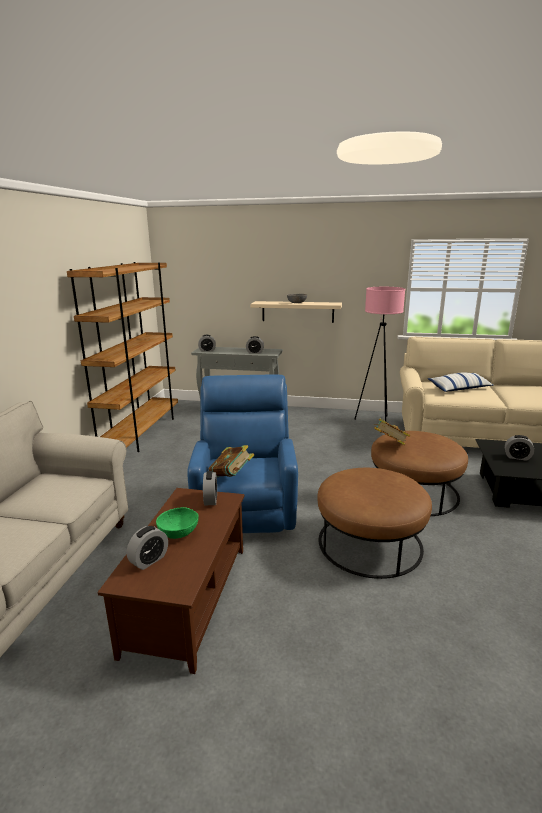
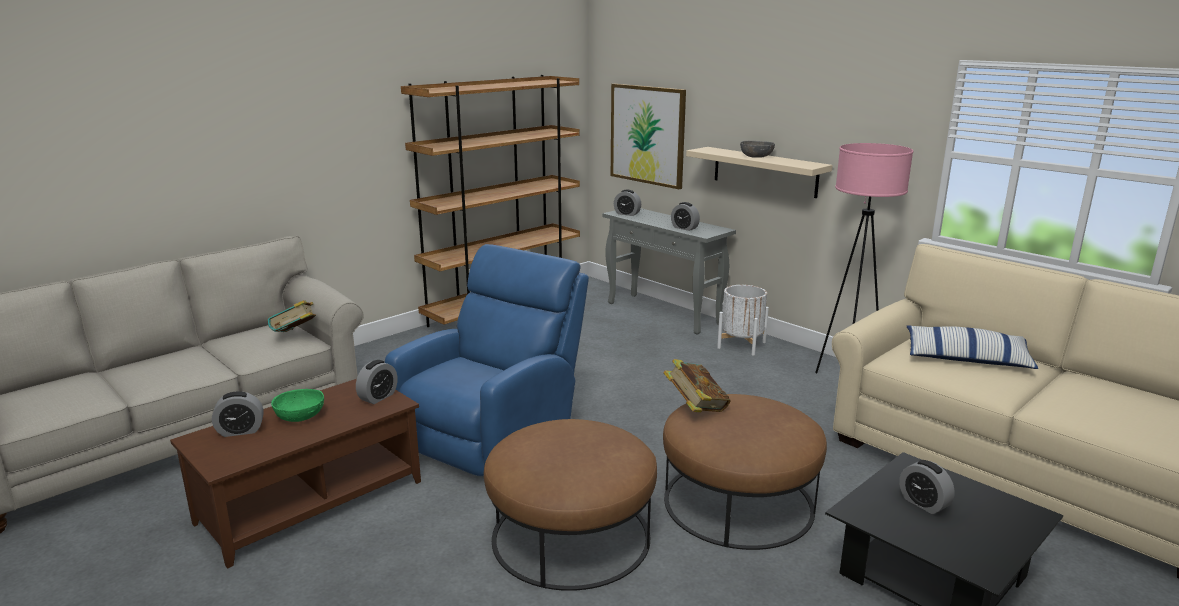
camera: 35 degrees right, 0 degrees up
(207, 298) = (647, 135): none -> picture
(231, 476) = (439, 381): book -> book (297, 336)
(302, 415) = (741, 345): none -> white planter

